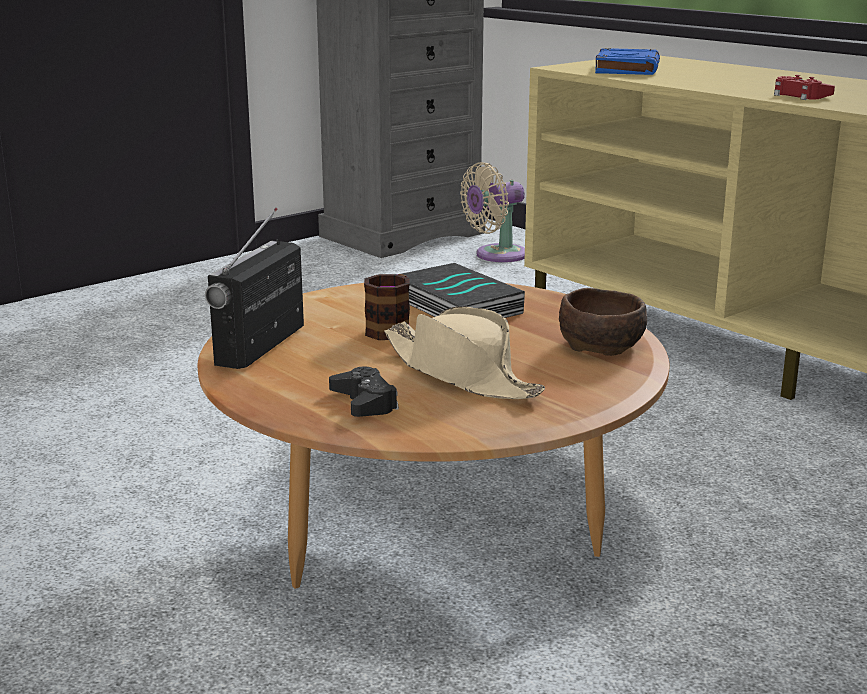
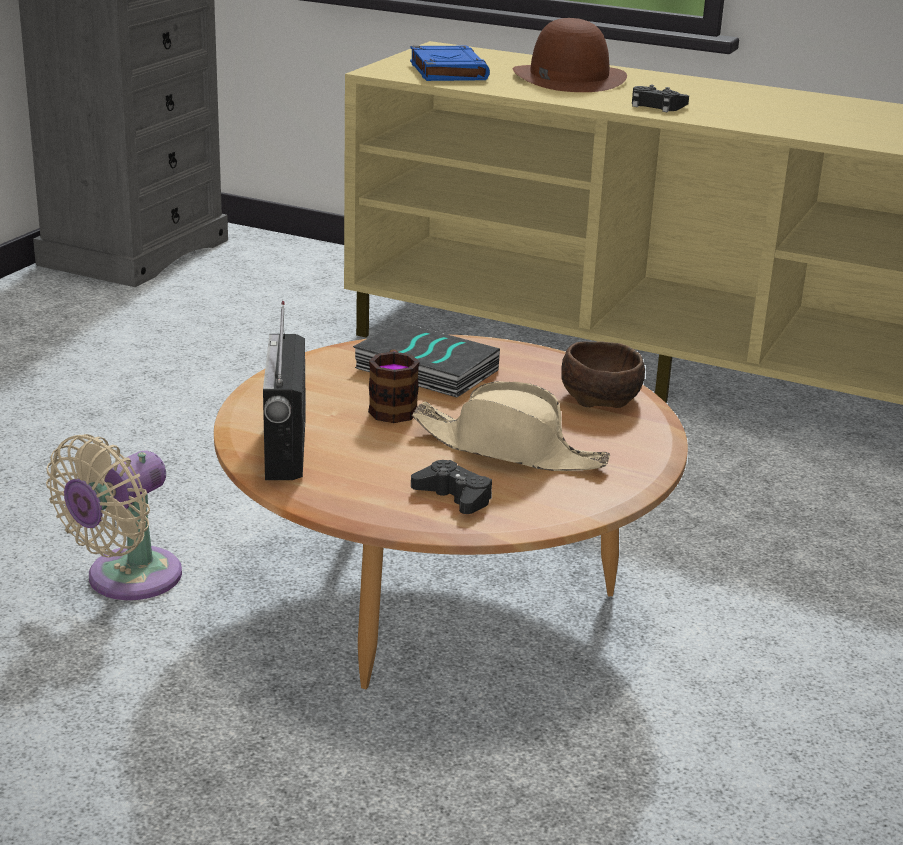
camera: 25 degrees left, 5 degrees up
(496, 255) = (263, 269): beige fan -> beige fan (126, 580)
(739, 76) = (568, 77): none -> brown hat
(800, 96) = (656, 106): red game controller -> black game controller

